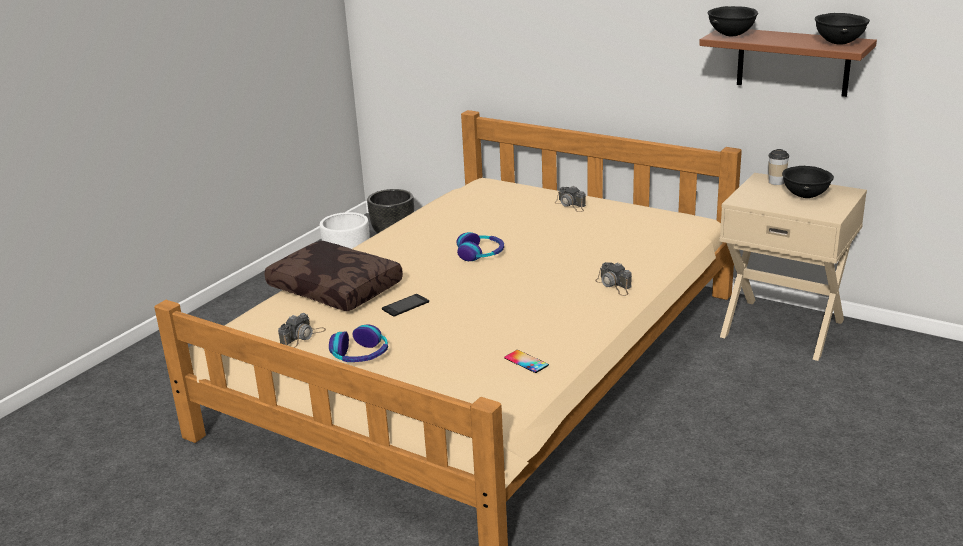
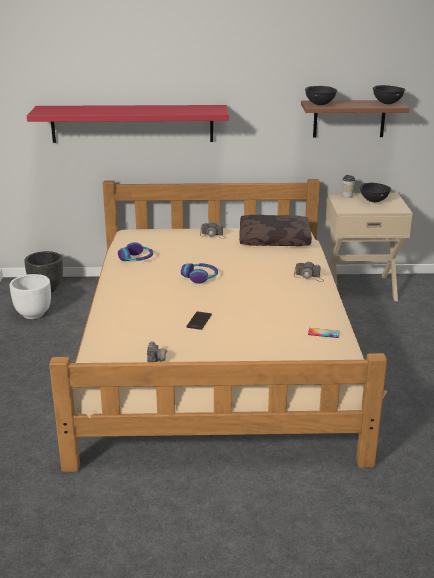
camera: 35 degrees left, 0 degrees up
(337, 288) = (133, 322): brown pillow -> brown pillow (275, 239)
(360, 355) = (216, 359): headphones -> headphones (136, 259)
(502, 39) = (132, 123): none -> red shelf

